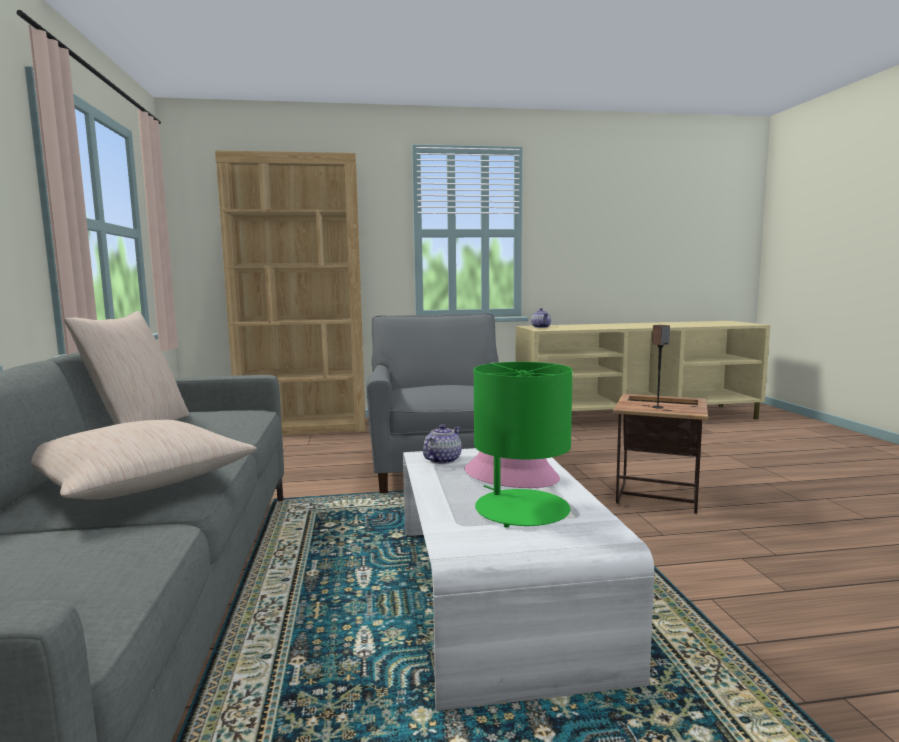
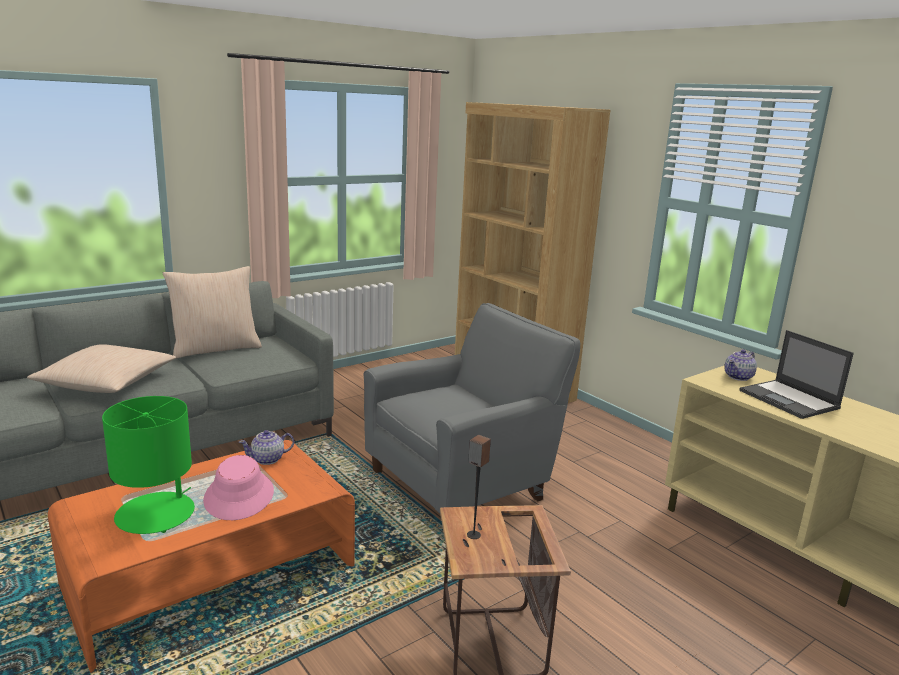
camera: 60 degrees right, 10 degrees up
(442, 460) = (268, 459): teapot -> teapot turned 150 degrees clockwise
(498, 593) = (211, 575): white coffee table -> orange coffee table
(581, 327) = (790, 400): none -> laptop

